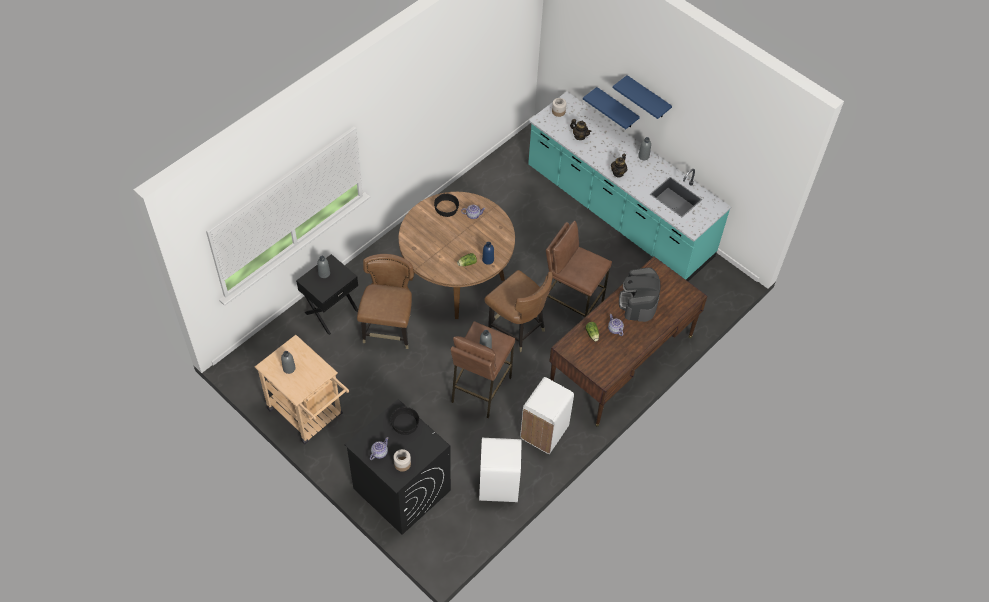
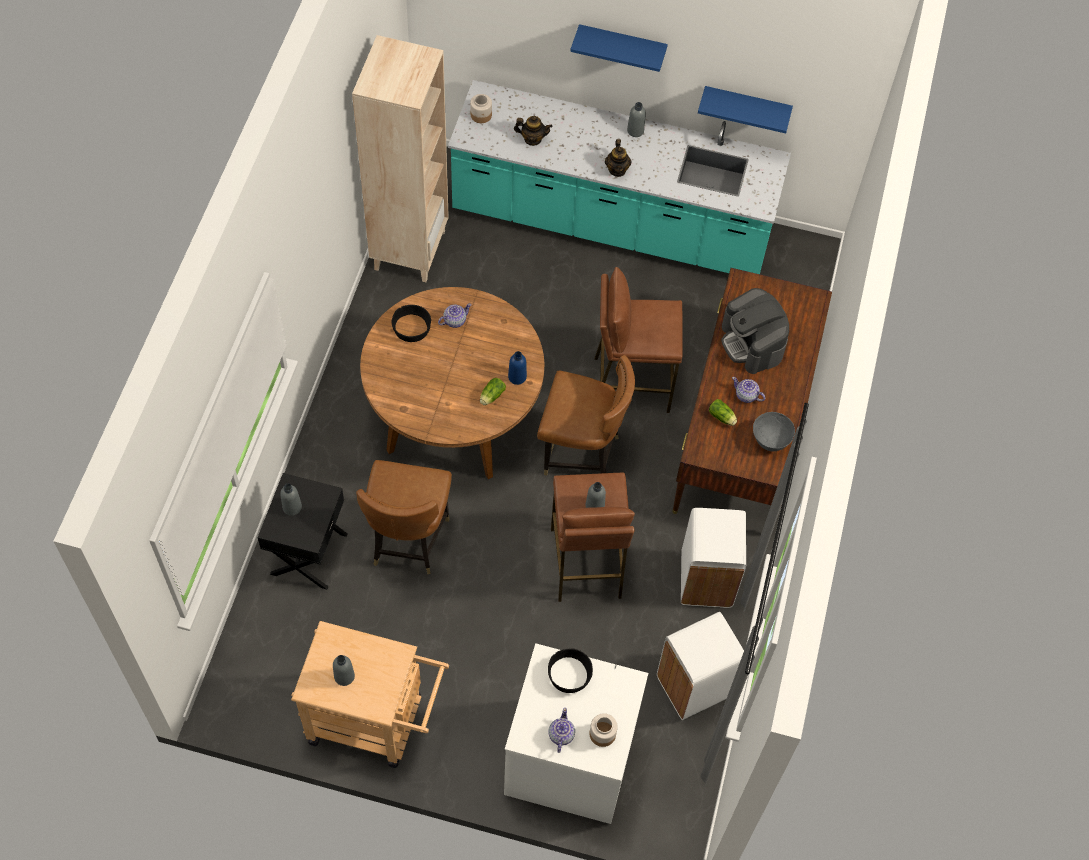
camera: 30 degrees left, 5 degrees up
(389, 330) = (407, 540): brown chair -> brown chair turned 150 degrees counterclockwise
(401, 489) = (569, 760): black washing machine -> white washing machine
(491, 177) = (409, 249): none -> beige bookcase
(612, 360) = (770, 441): none -> grey bowl
(617, 109) = (567, 78): blue shelf -> blue shelf (746, 107)

